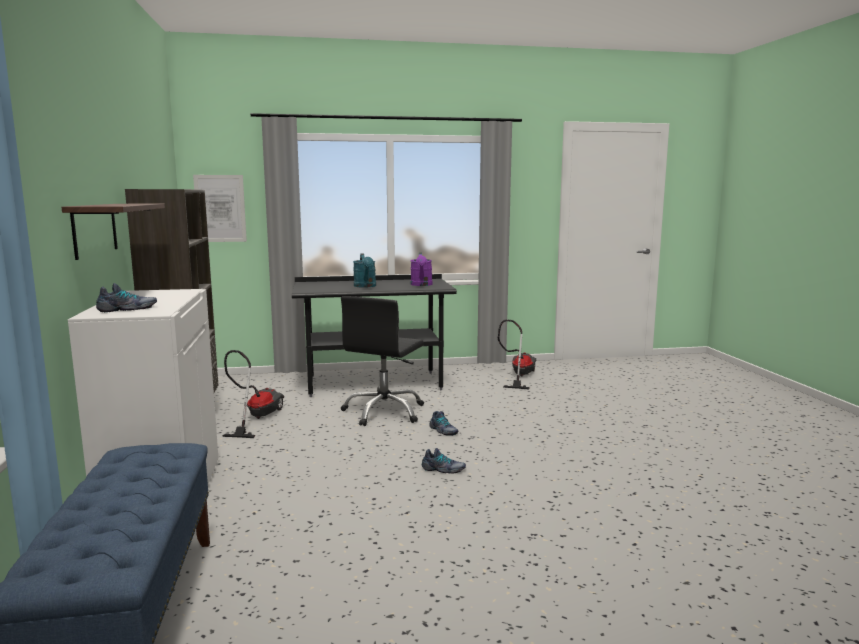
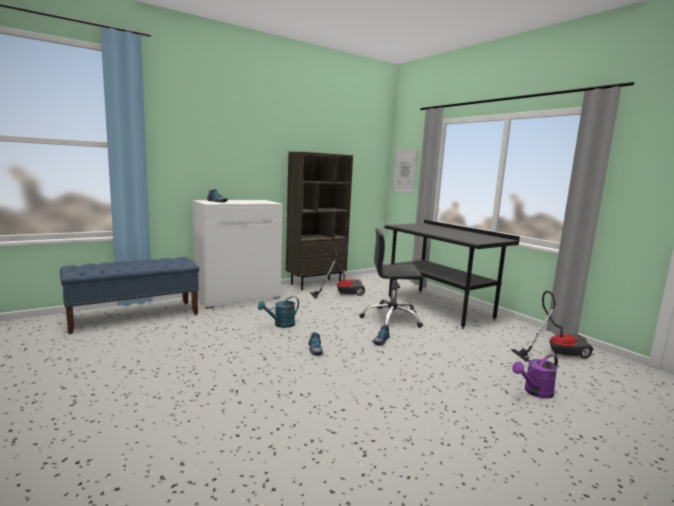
camera: 65 degrees right, 0 degrees up
(94, 229) = (247, 168): shelf -> none
(365, 286) = (438, 231): turquoise watering can -> turquoise watering can (281, 325)
(421, 285) = (474, 238): purple watering can -> purple watering can (535, 392)

